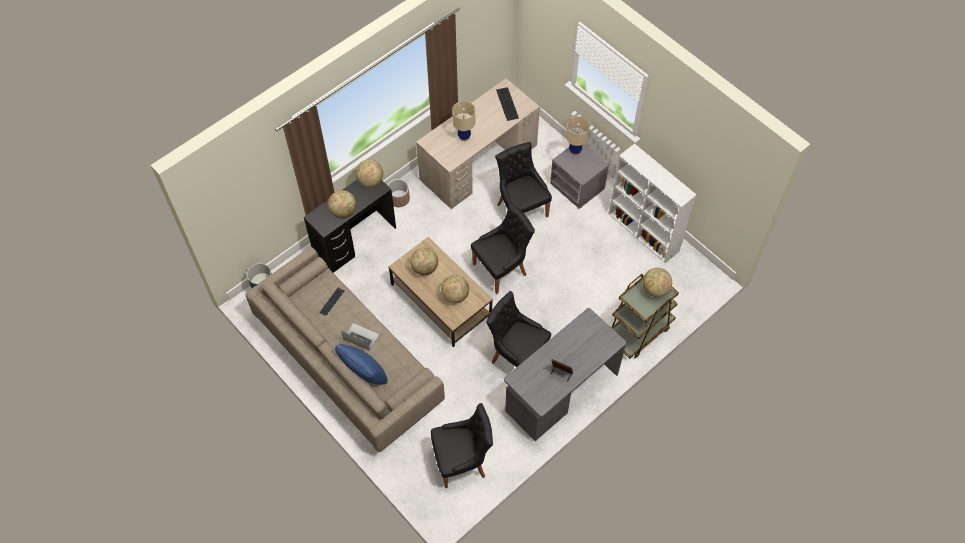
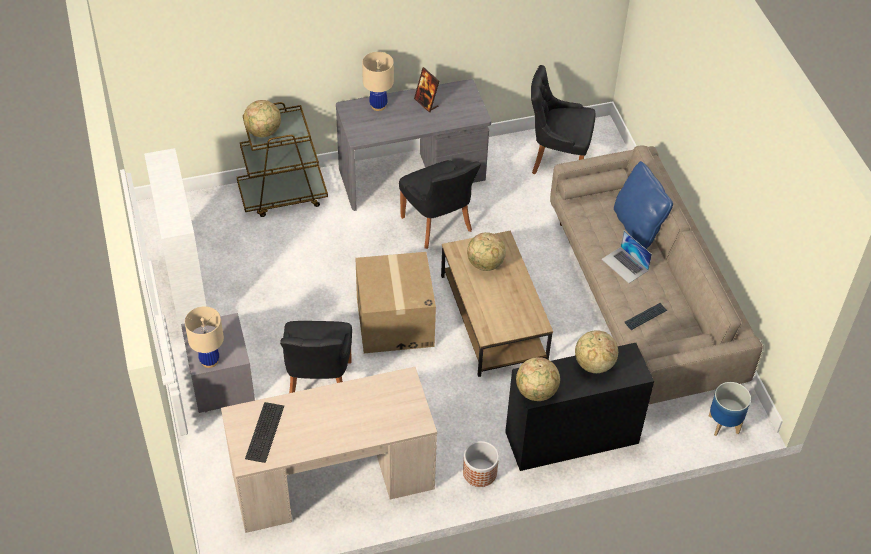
camera: 155 degrees left, 10 degrees down
(425, 268) = (506, 309): globe -> none
(464, 136) = (362, 408): beige table lamp -> beige table lamp (378, 106)
(501, 269) = (394, 322): black chair -> cardboard box

